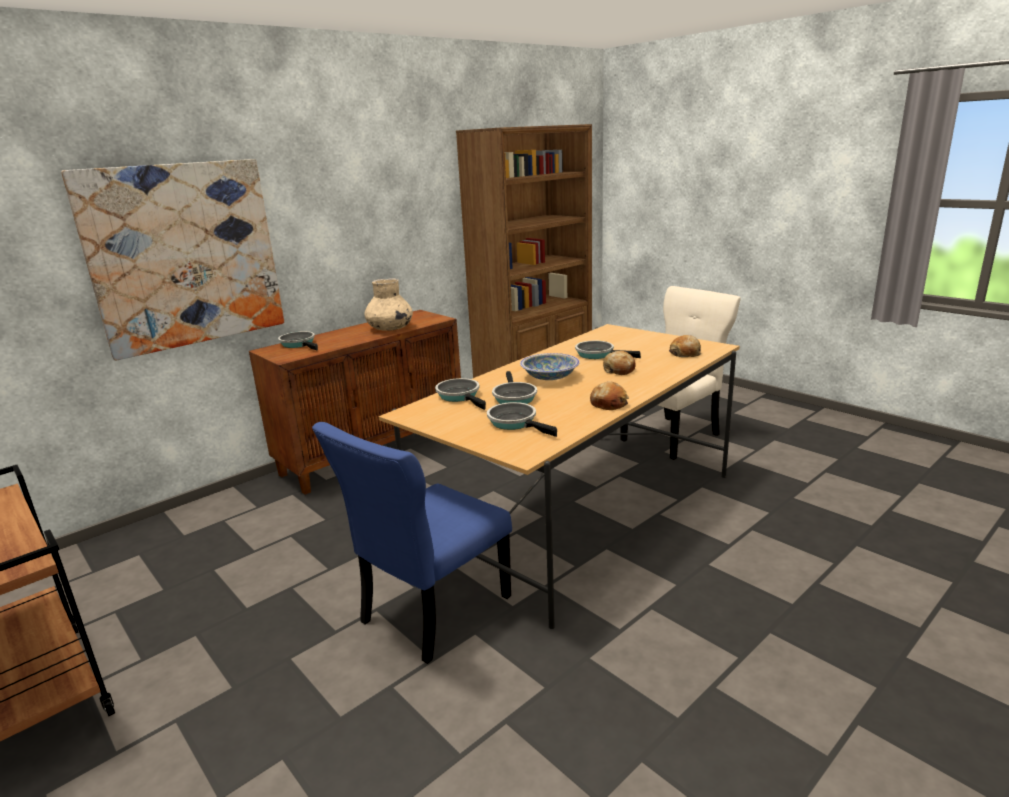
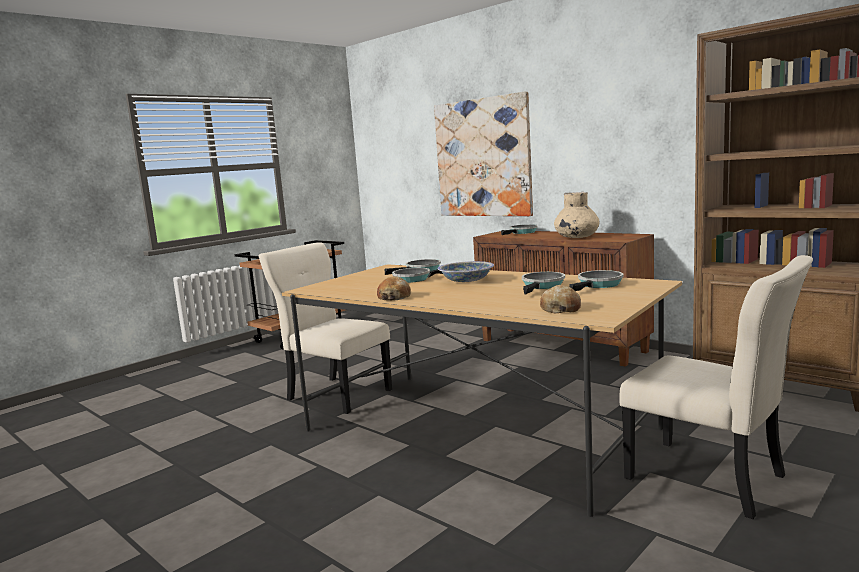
camera: 85 degrees right, 10 degrees down
(431, 612) = (336, 394): blue chair -> beige chair
(515, 423) = (362, 283): frying pan -> frying pan (598, 285)
(619, 370) = (490, 294): bread -> none

